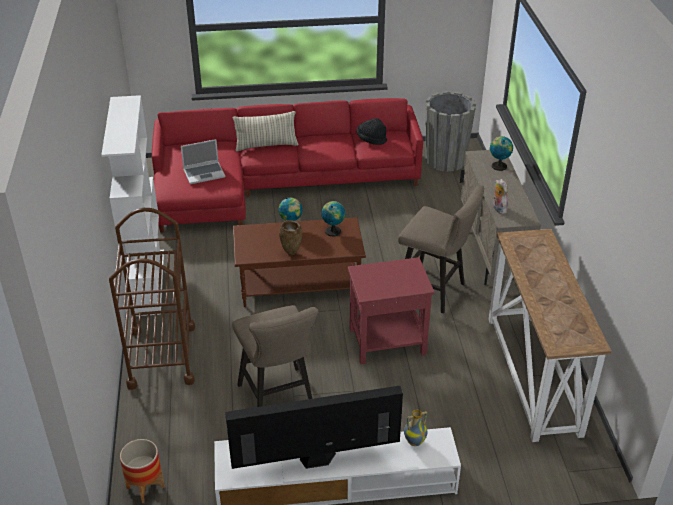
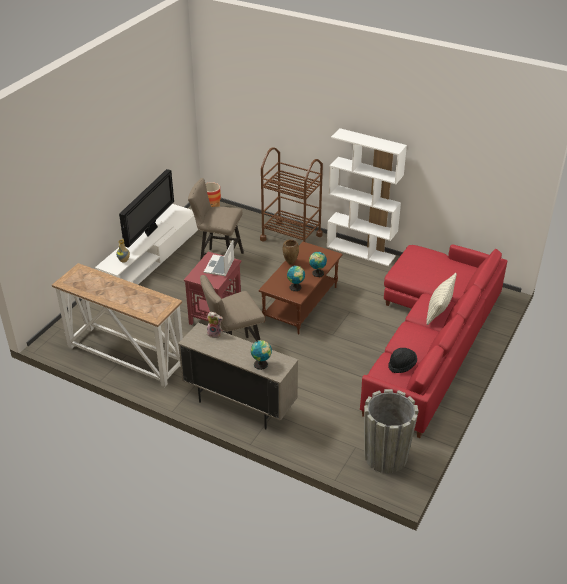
camera: 125 degrees right, 0 degrees up
(204, 173) = (422, 268): laptop -> laptop (219, 266)

